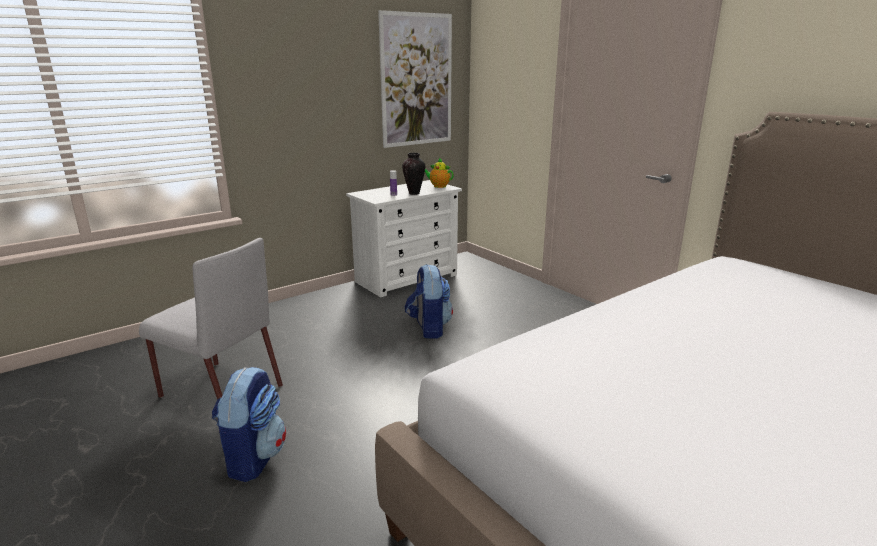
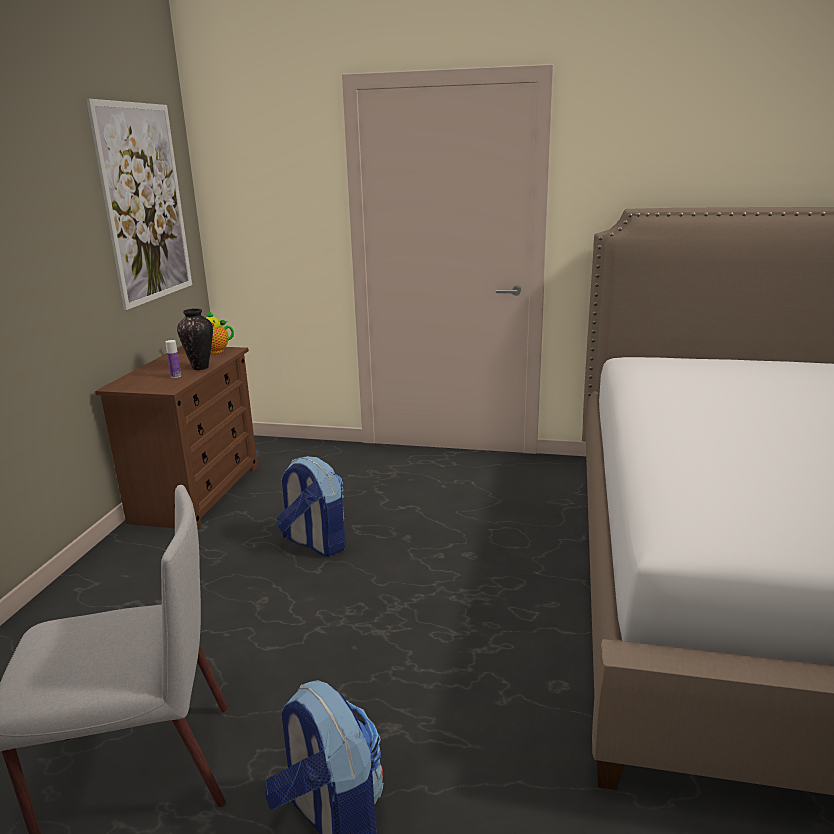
camera: 40 degrees left, 0 degrees up
(407, 278) = (197, 492): white dresser -> brown dresser

